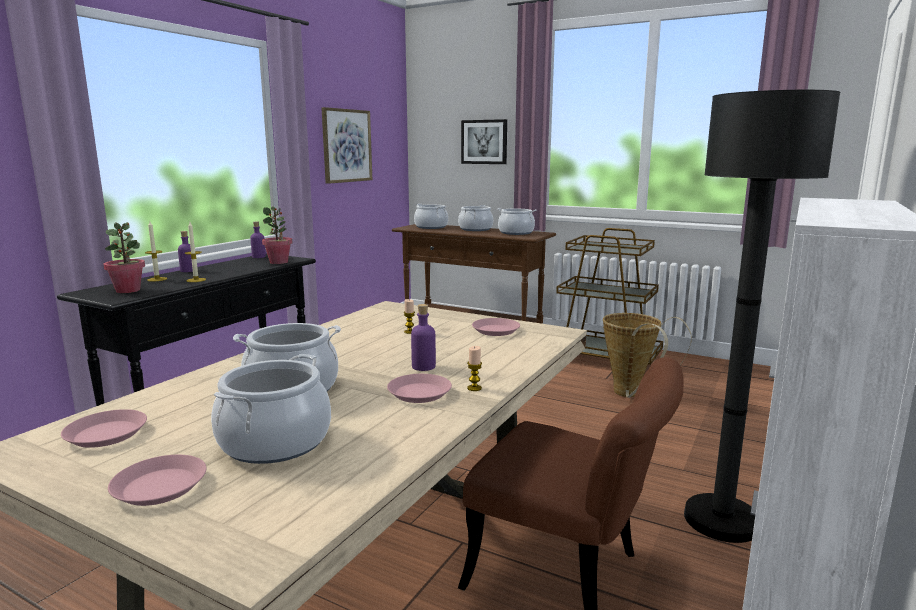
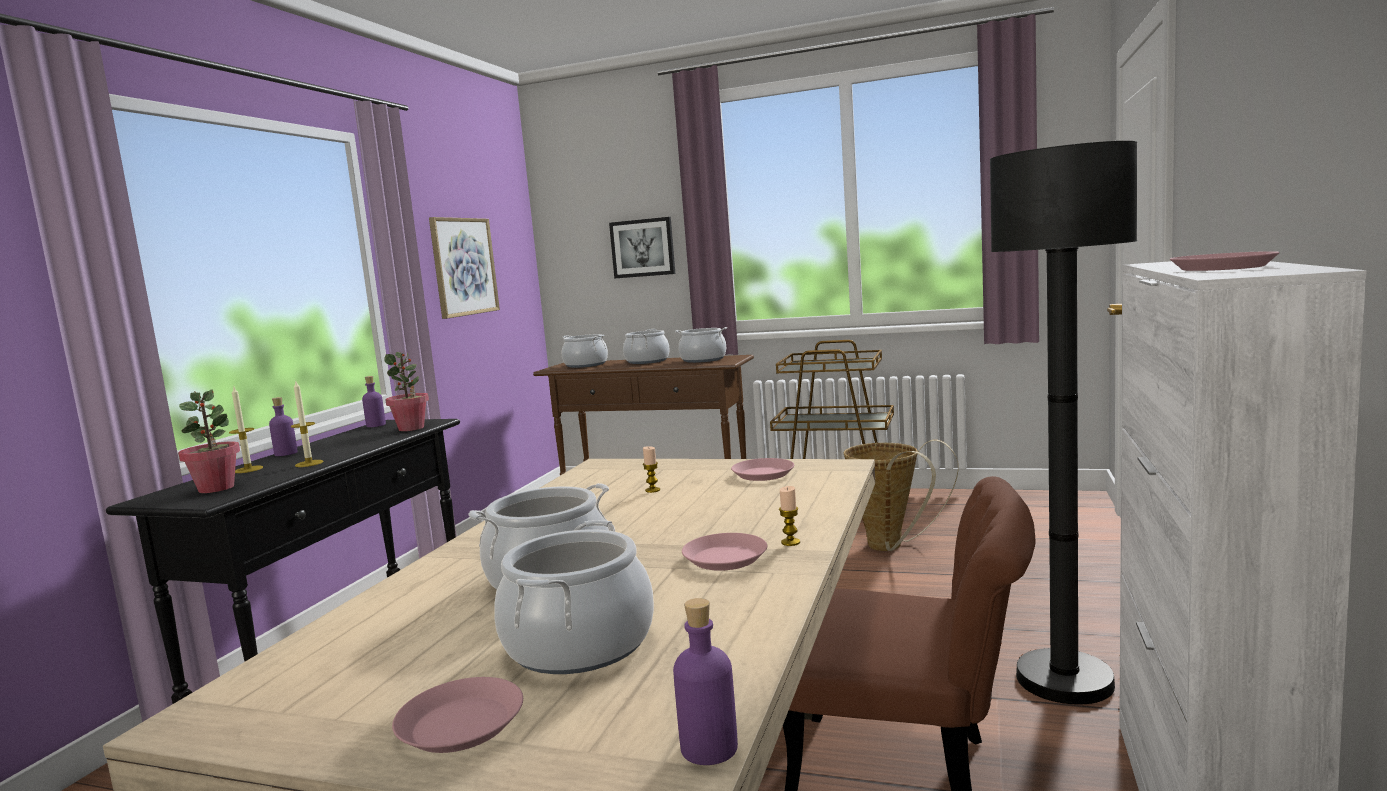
camera: 10 degrees left, 5 degrees down
(107, 434) = (325, 674): pink plate -> pink plate (1222, 268)
(423, 366) = (705, 527): purple bottle -> purple bottle (709, 748)

